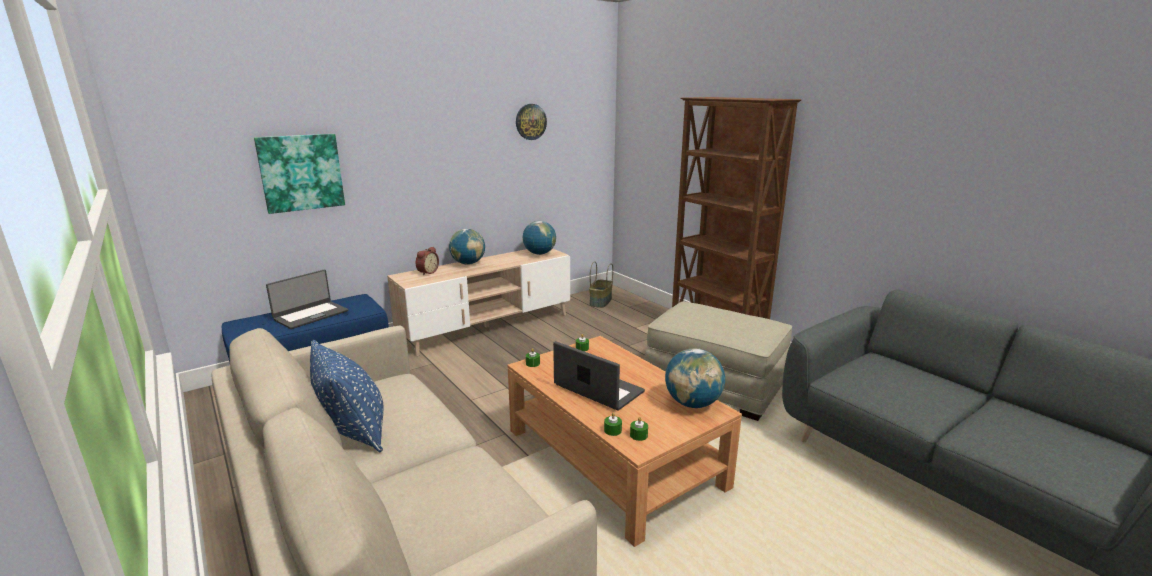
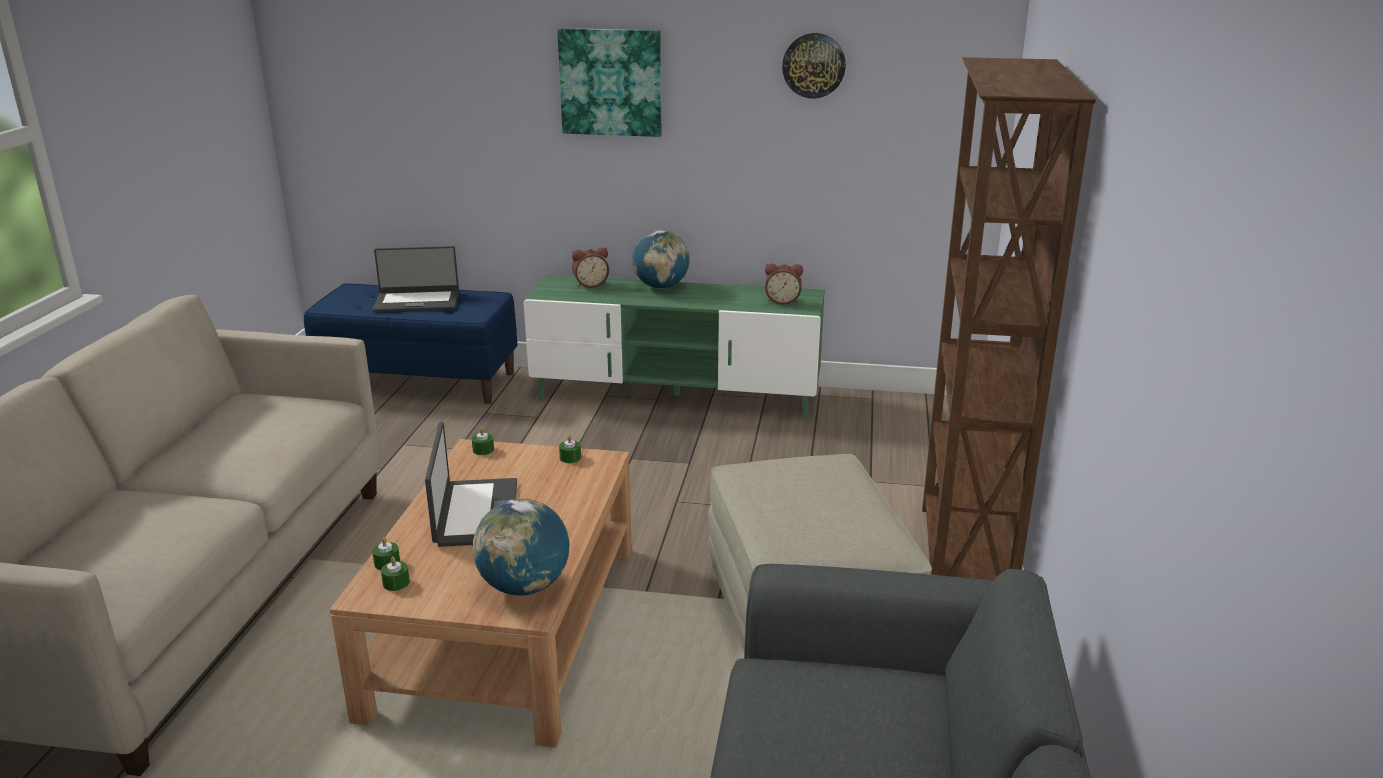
camera: 45 degrees right, 5 degrees up
(301, 172) = (444, 111): picture -> picture (611, 82)
(354, 432) = (197, 438): blue pillow -> none
(487, 327) = (676, 395): beige tv stand -> green tv stand
(539, 254) = (782, 301): globe -> alarm clock
(601, 302) = (899, 420): basket -> none

